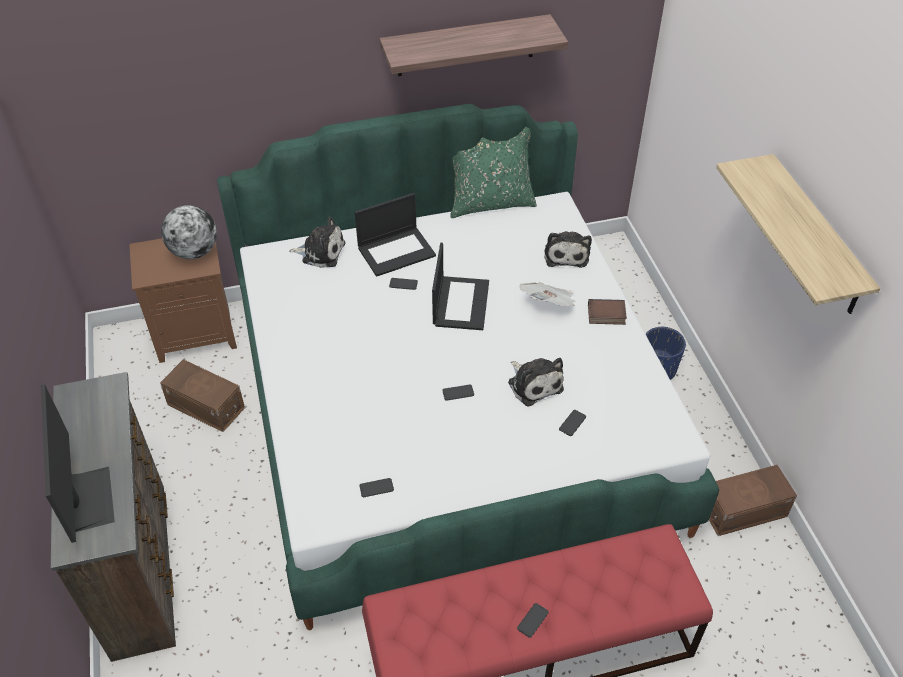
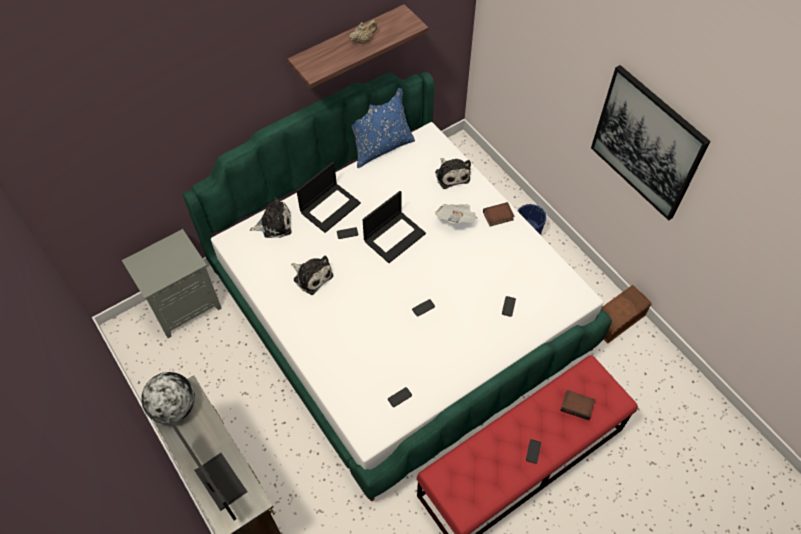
camera: 20 degrees left, 10 degrees up
(194, 252) = (177, 252): globe -> globe (174, 407)
(197, 333) = (185, 305): brown nightstand -> grey nightstand
(206, 405) = (220, 361): brown storage box -> none
(460, 303) = (394, 236): laptop -> laptop turned 60 degrees clockwise
(480, 38) = (363, 40): none -> beige teapot
(490, 203) = (380, 147): green pillow -> blue pillow
(534, 384) = (471, 285): plush toy -> plush toy (312, 276)
(622, 582) = (577, 405): none -> book
(815, 236) = (647, 143): shelf -> picture

